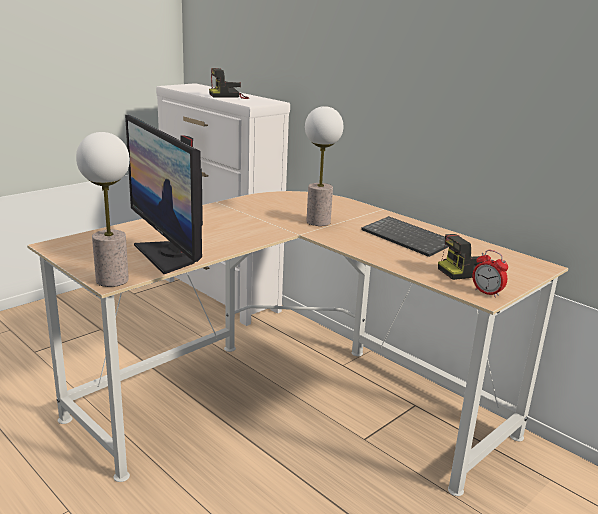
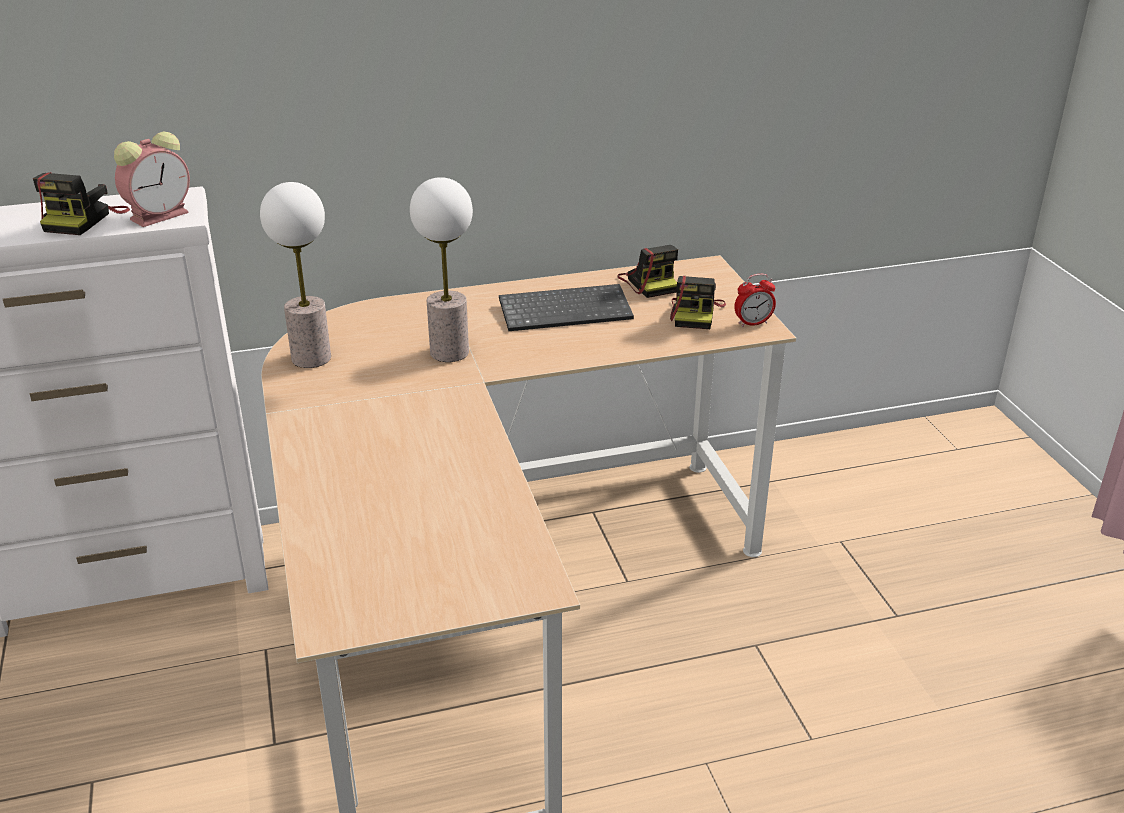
camera: 60 degrees left, 10 degrees up
(111, 280) = (534, 585): table lamp -> table lamp (311, 358)
(168, 255) = (475, 512): monitor -> none
(249, 102) = (161, 215): none -> alarm clock
(484, 253) = (649, 282): none -> camera

